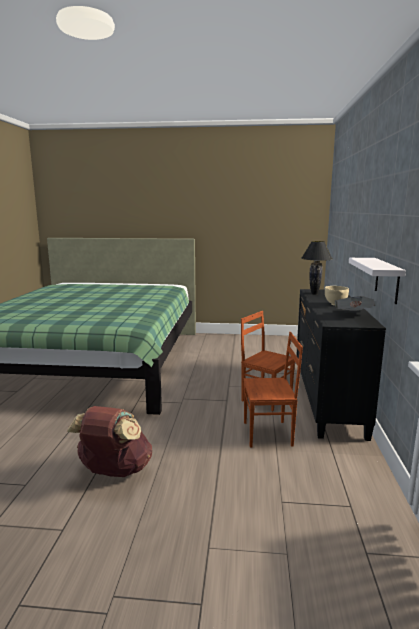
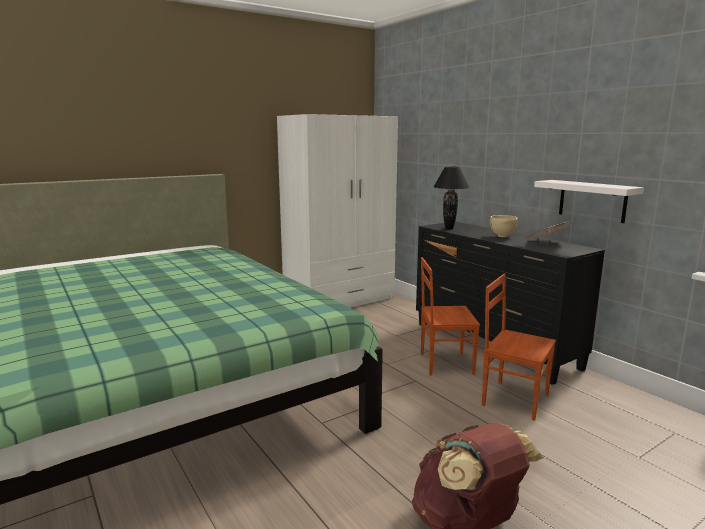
camera: 40 degrees left, 0 degrees up
(268, 434) = (514, 399): brown chair -> brown chair turned 105 degrees counterclockwise
(274, 342) = (340, 300): none -> white wardrobe

